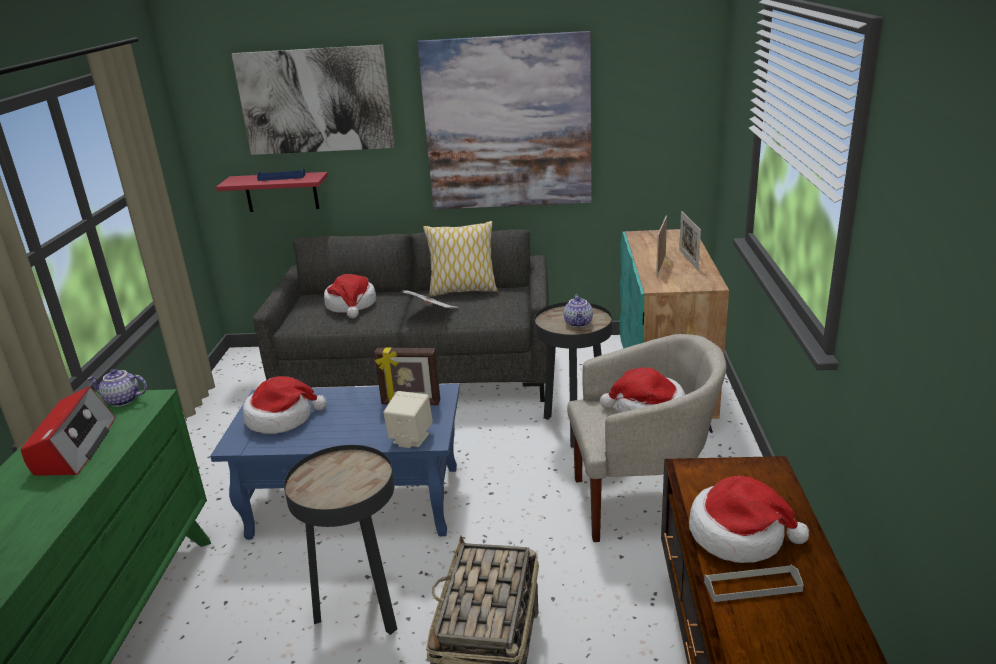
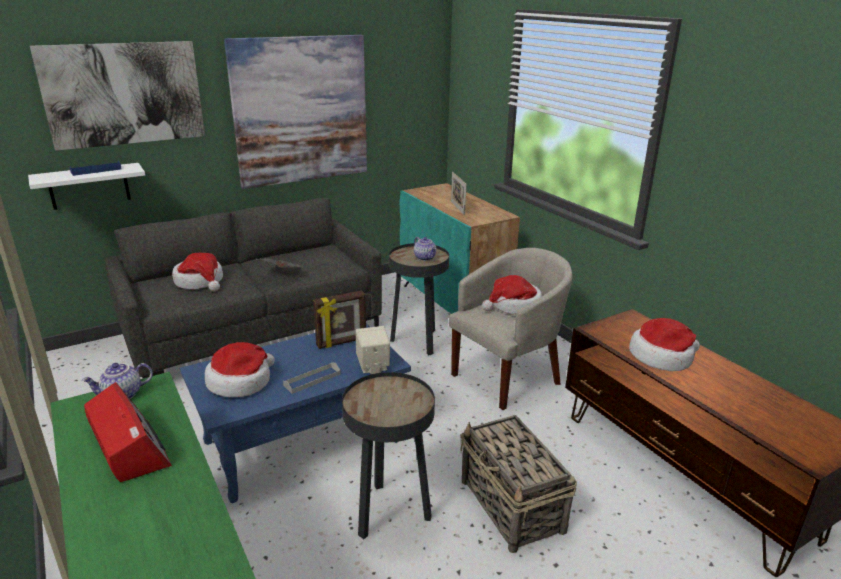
camera: 35 degrees left, 0 degrees up
(281, 192) = (89, 186): red shelf -> white shelf
(463, 290) = (288, 254): pillow -> none
(688, 260) = (470, 202): picture frame -> none
(752, 586) = (699, 380): grey tray -> grey tray (312, 380)

